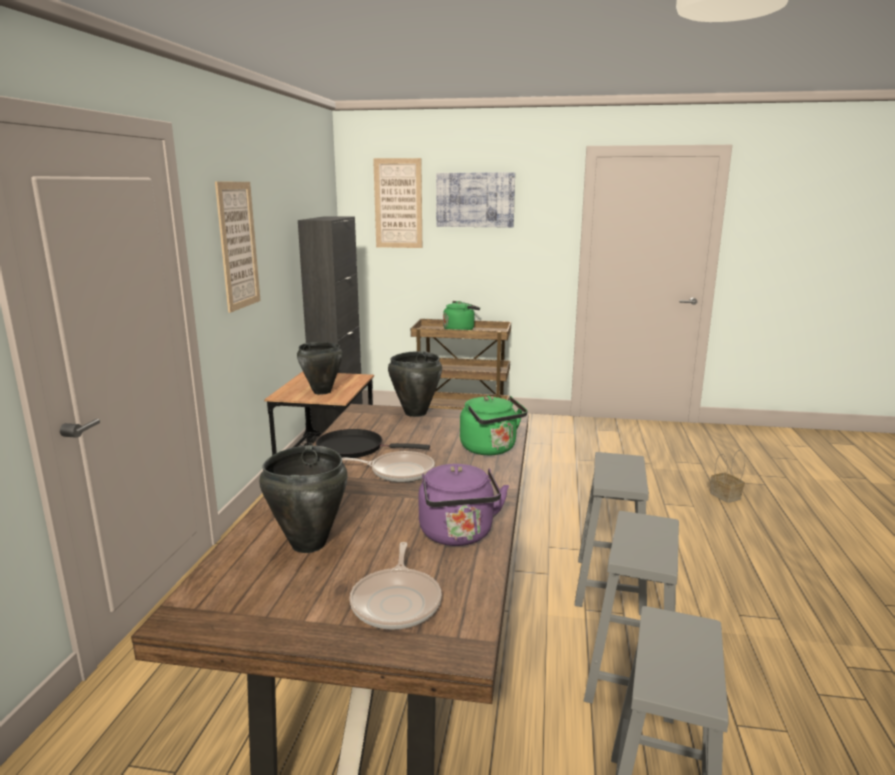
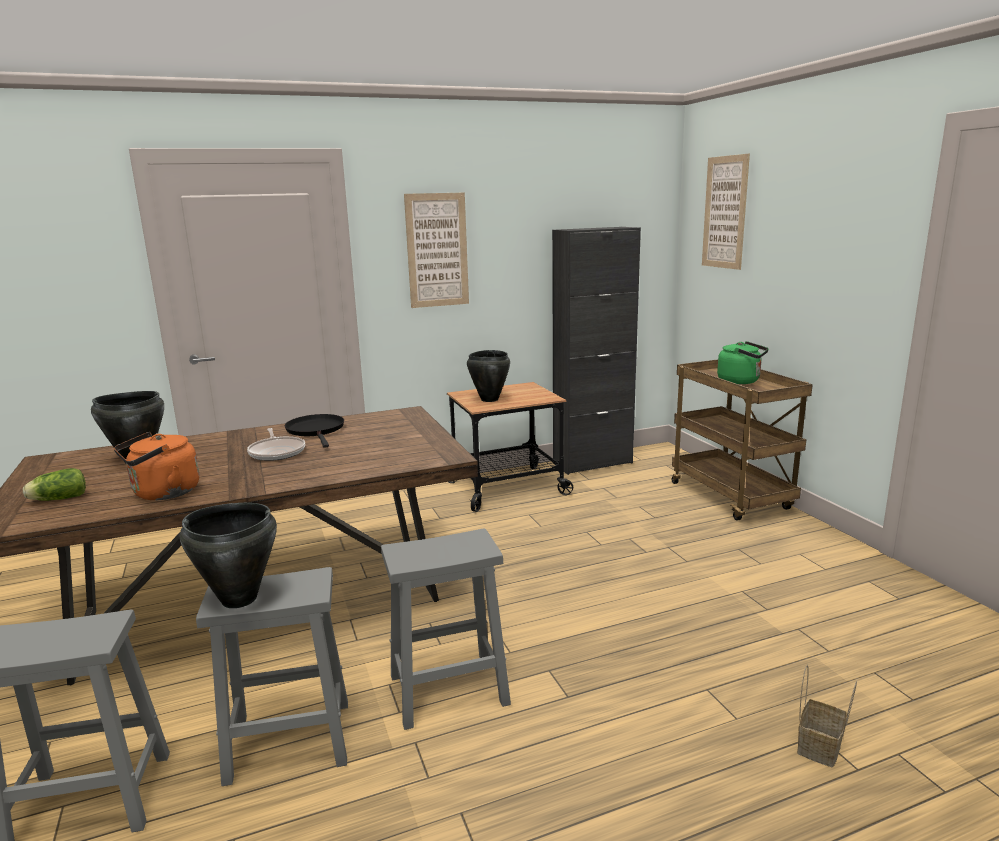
camera: 60 degrees right, 0 degrees up
(397, 602) = (57, 499): frying pan -> lettuce
(415, 413) = (421, 426): black cooking pot -> black cooking pot (238, 599)
(458, 535) = (163, 493): purple kettle -> orange kettle
(475, 200) = (797, 207): picture -> none
(490, 449) = (354, 467): green kettle -> none

